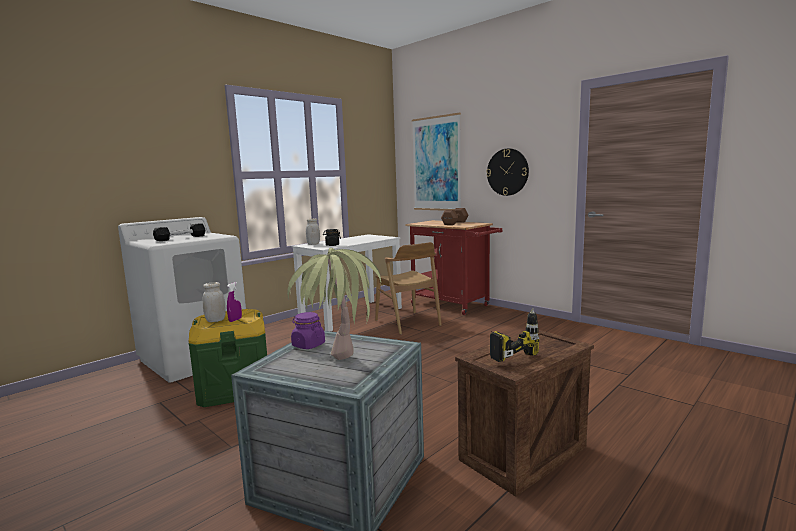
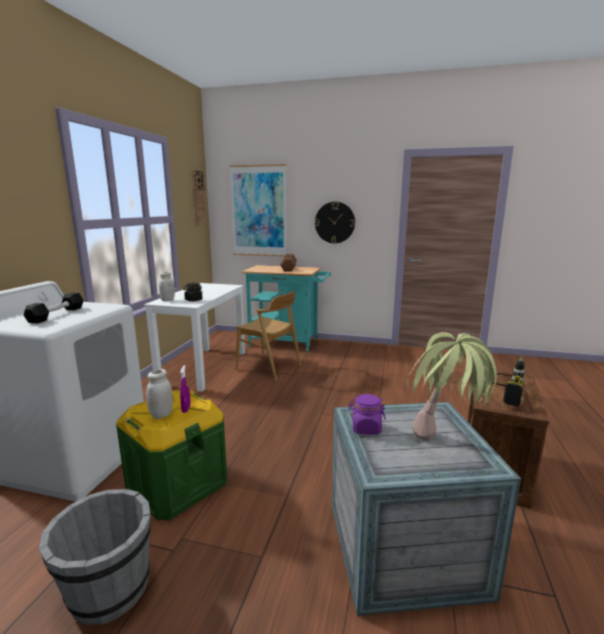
camera: 30 degrees left, 5 degrees up
(130, 433) = (109, 590): none -> grey bucket
(382, 153) = (199, 197): none -> wall clock
(453, 305) = (288, 343): red cart -> turquoise cart

